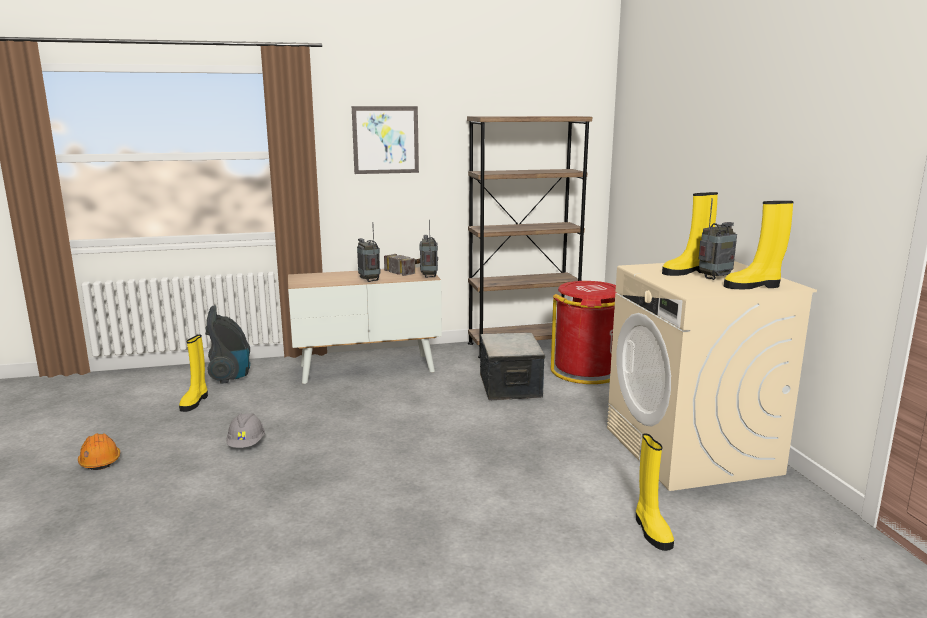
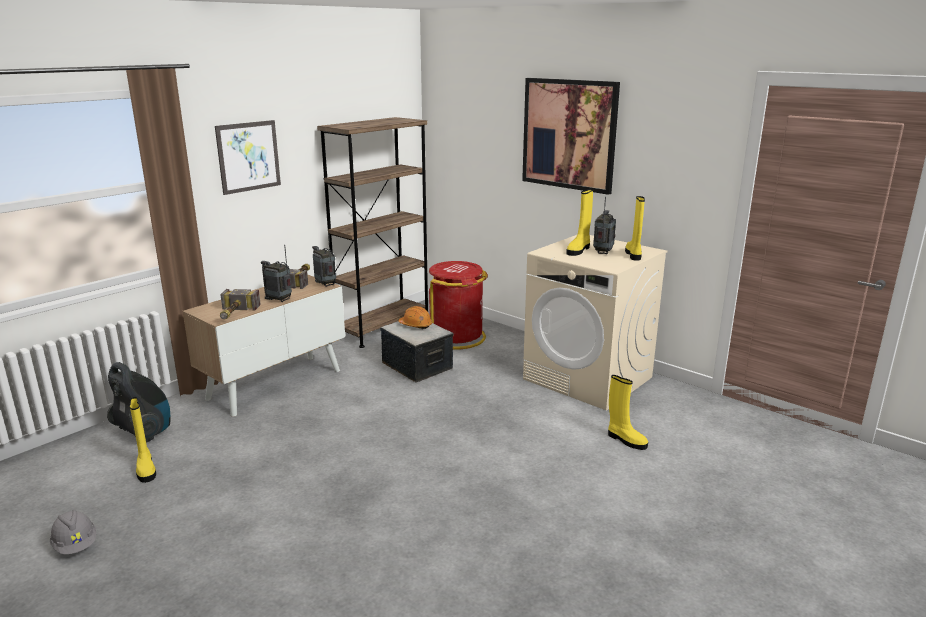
camera: 35 degrees left, 5 degrees up
(100, 461) = (133, 558): orange hard hat -> orange hard hat (416, 325)
(246, 444) = (263, 488): grey hard hat -> grey hard hat (76, 545)
(316, 283) = (234, 314): none -> hammer
(730, 128) = (569, 134): none -> picture
(753, 286) = (634, 255): yellow boot -> yellow boot turned 135 degrees clockwise

